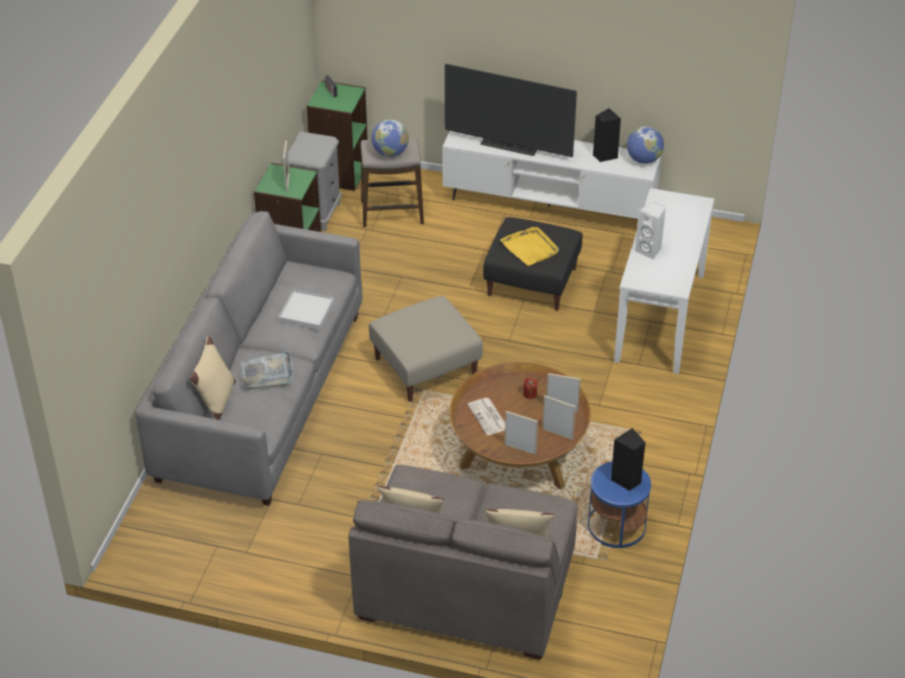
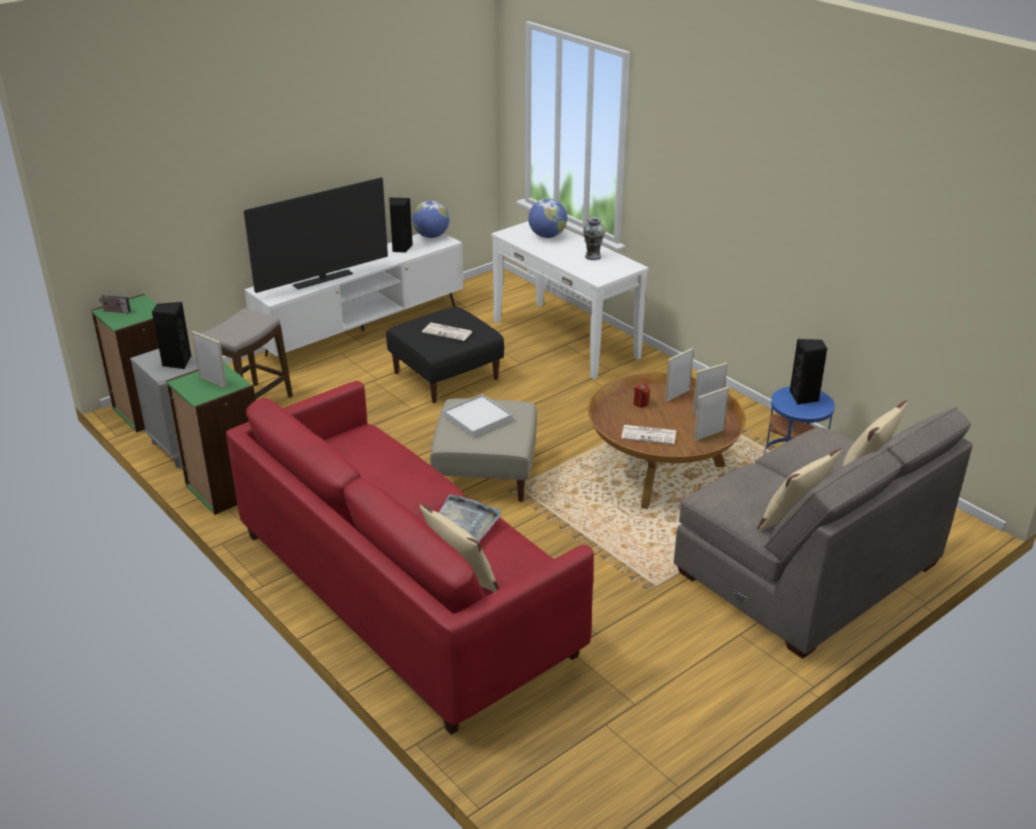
camera: 55 degrees left, 10 degrees down
(261, 396) = (403, 593): grey sofa -> red sofa
(306, 312) = (396, 466): white tray -> white tray (477, 418)
(314, 152) = (176, 362): none -> black speaker
(390, 153) = (244, 327): globe -> globe (547, 236)
(530, 248) = (448, 332): yellow tray -> newspaper
(649, 251) = (570, 260): white speaker -> none
(670, 260) = (592, 256): none -> vase

